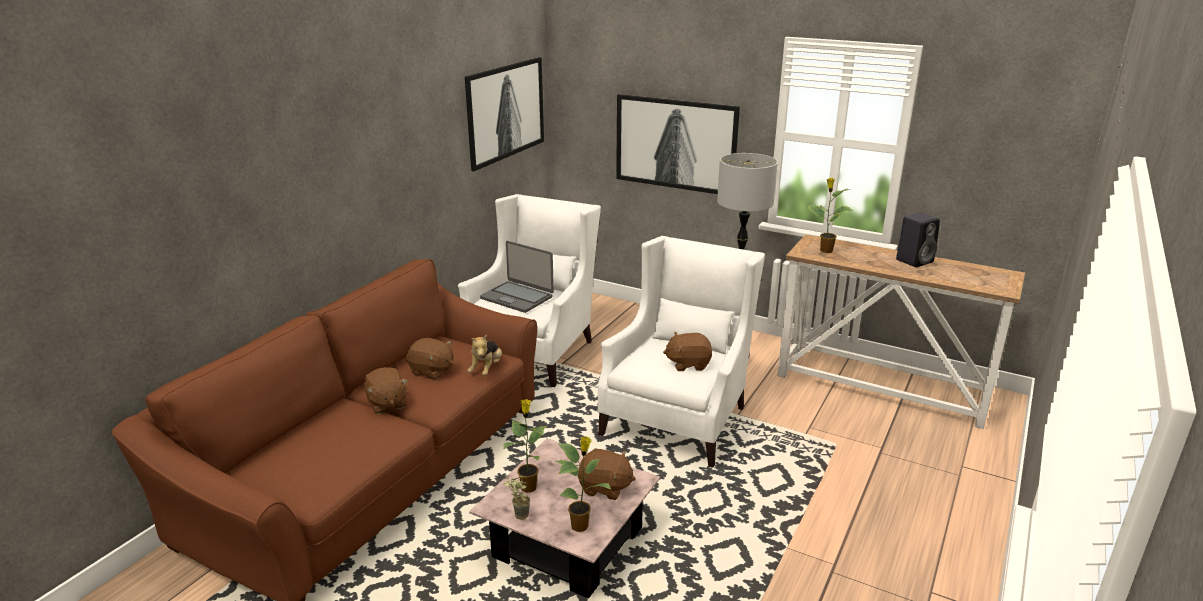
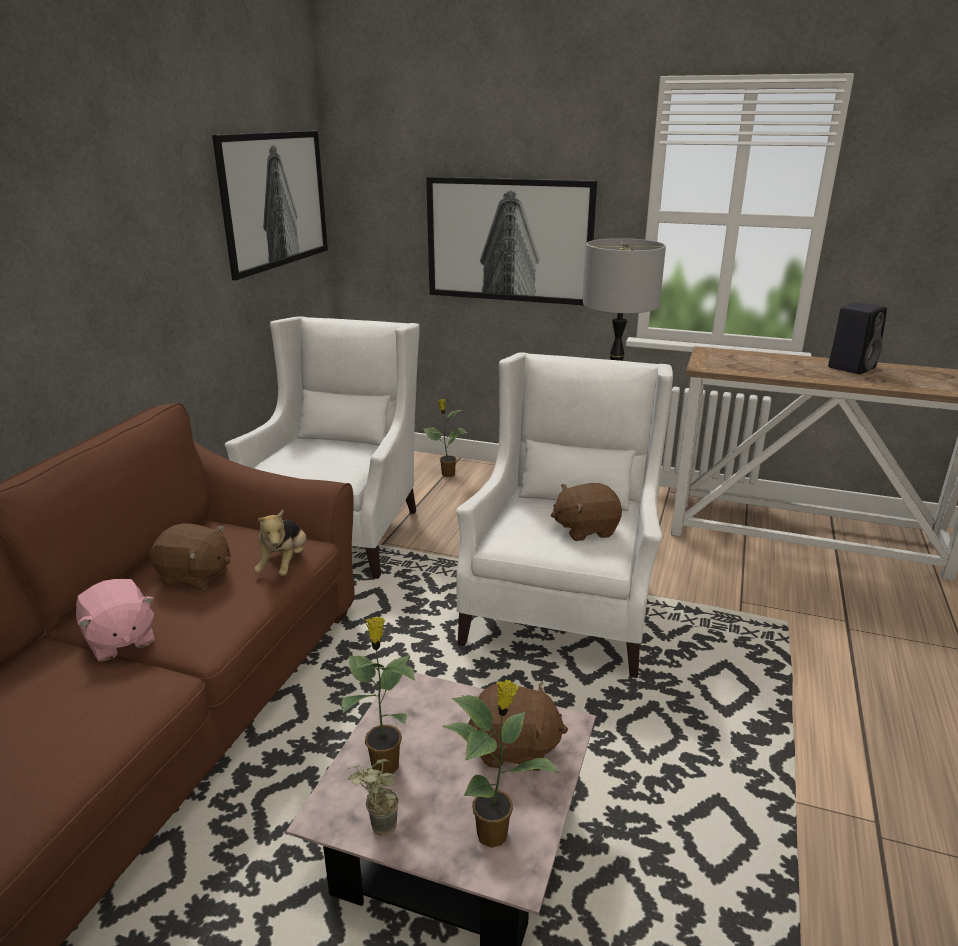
camera: 10 degrees left, 0 degrees up
(387, 404) = (120, 640): brown plush toy -> pink plush toy
(517, 297) = (313, 456): laptop -> none
(825, 250) = (732, 362): potted plant -> potted plant (447, 474)

